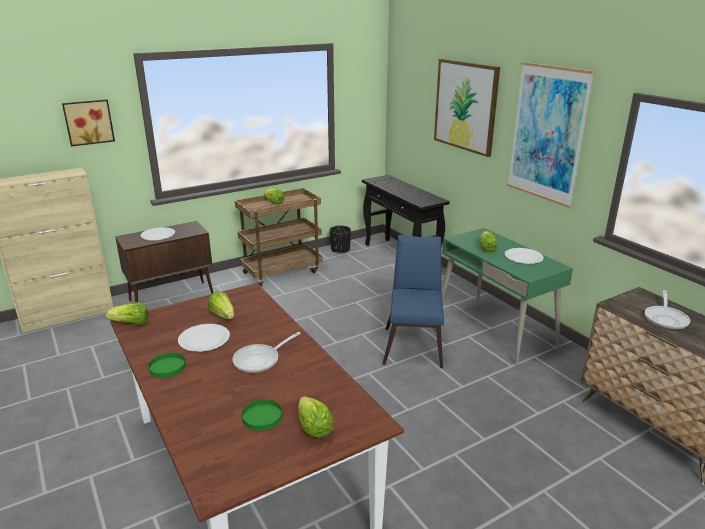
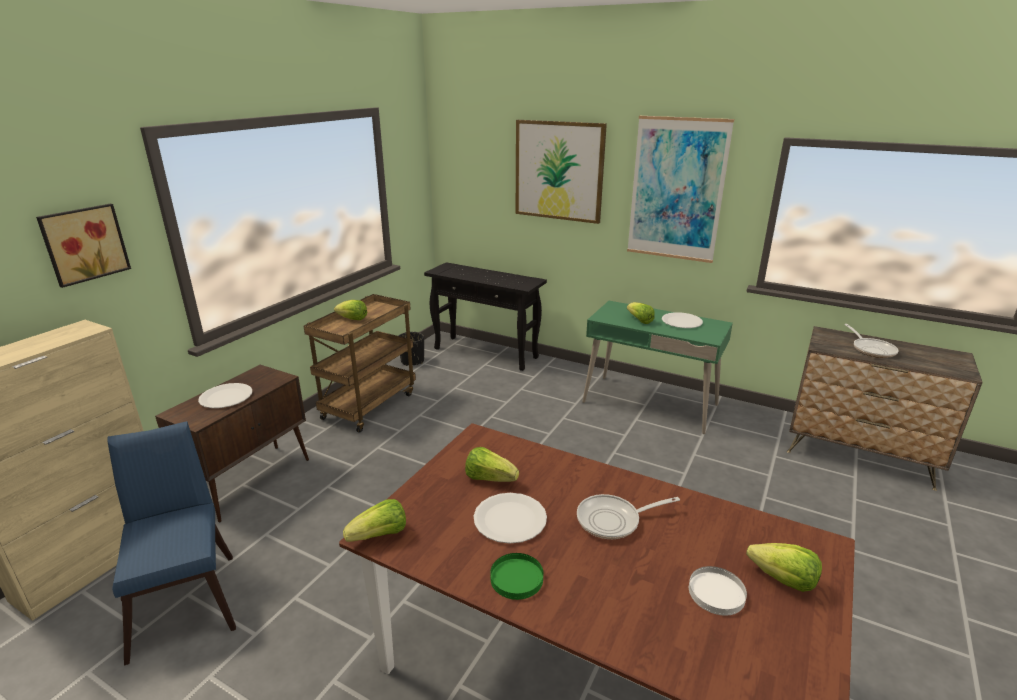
camera: 30 degrees left, 0 degrees up
(260, 360) = (613, 520): frying pan -> frying pan turned 60 degrees clockwise
(262, 417) = (716, 592): green plate -> white plate
(414, 344) = (597, 445): blue chair -> blue chair (186, 598)

